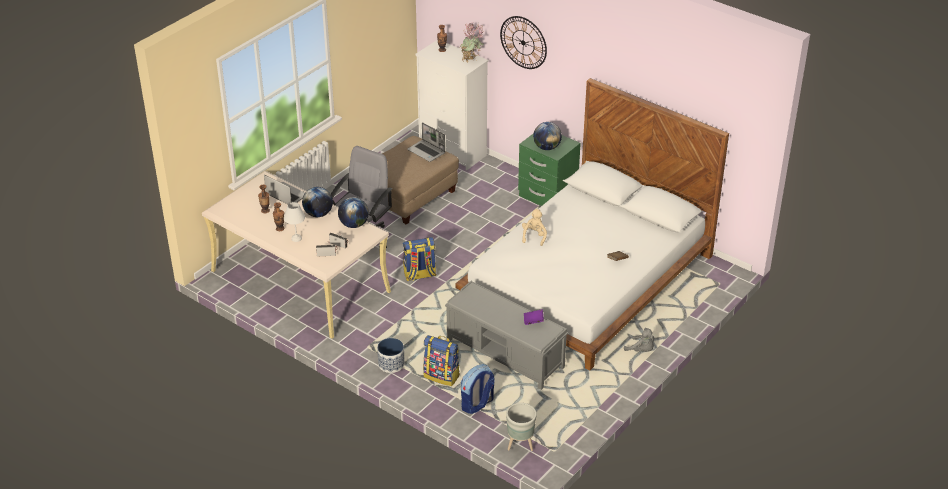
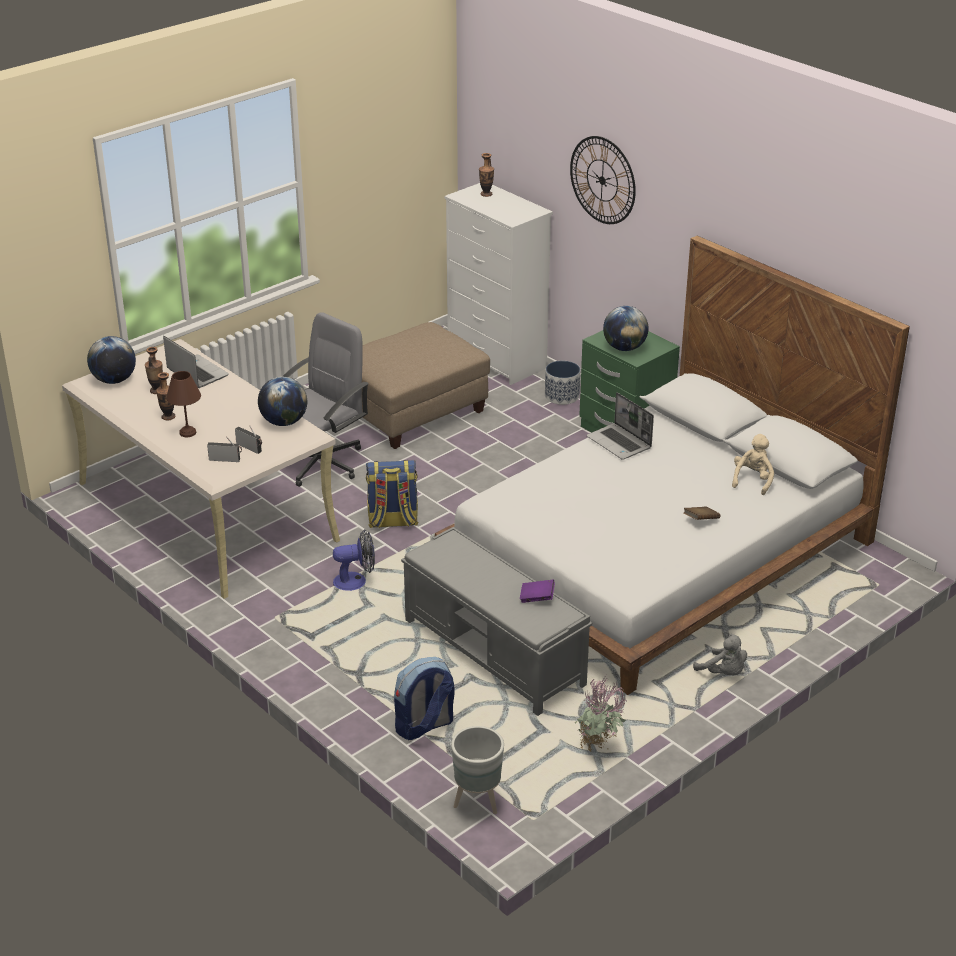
camera: 10 degrees right, 5 degrees down
(296, 238) = (187, 432): white table lamp -> brown table lamp
(318, 214) = (235, 402): globe -> globe (114, 380)
(391, 364) = (304, 647): planter -> planter (561, 396)
(409, 317) = (356, 581): none -> fan
(427, 151) = (442, 342): laptop -> laptop (620, 443)
(442, 376) = (380, 675): backpack -> none
(471, 61) = (526, 211): potted plant -> potted plant (599, 749)
(534, 236) = (573, 472): beige plush toy -> beige plush toy (752, 480)

